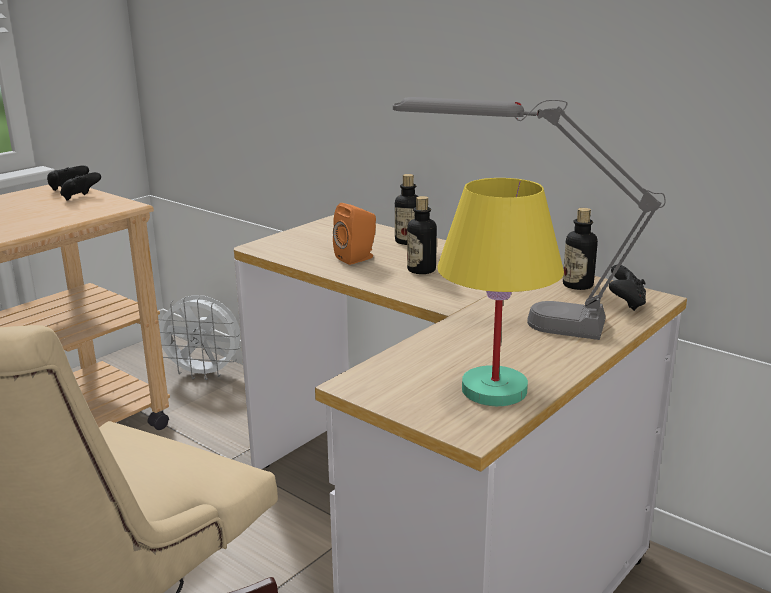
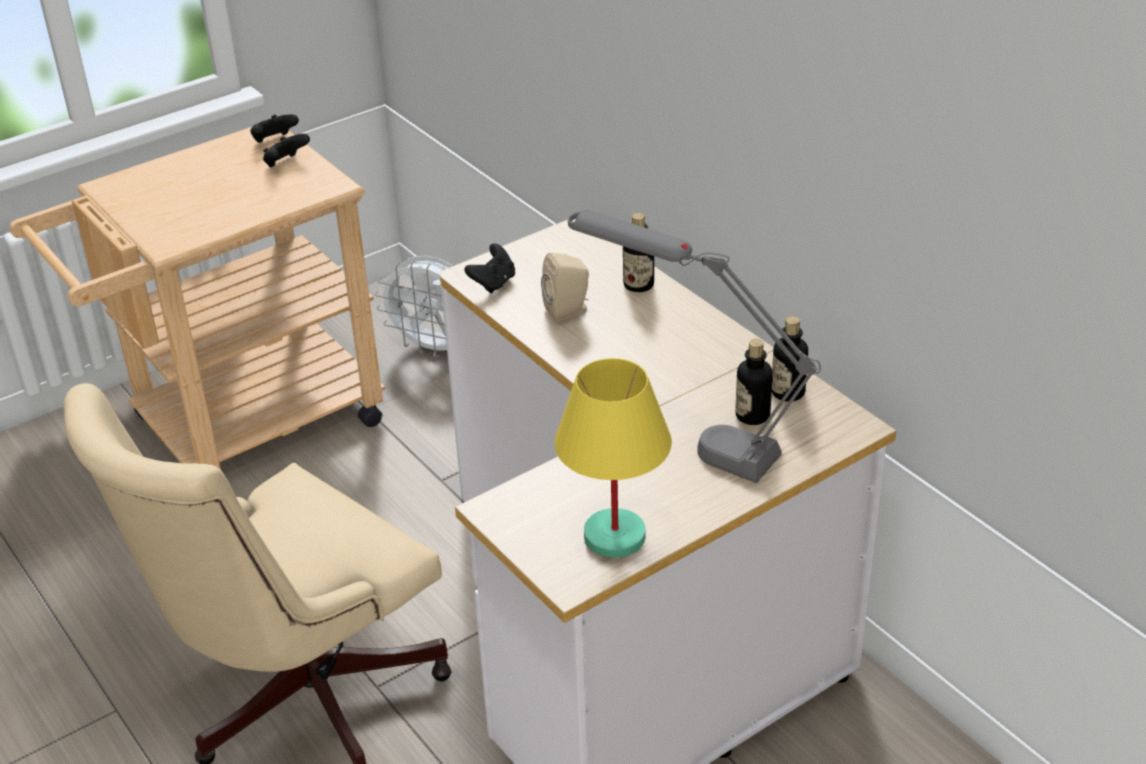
camera: 15 degrees right, 15 degrees up
(357, 258) = (569, 311): orange speaker -> beige speaker
(421, 270) = (630, 342): bottle -> bottle (752, 415)
(626, 304) = (820, 431): black game controller -> black game controller (493, 283)

